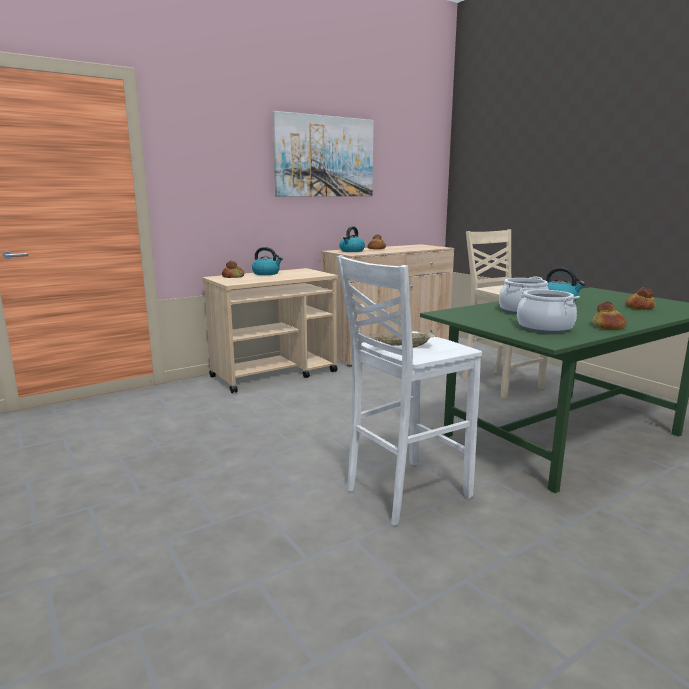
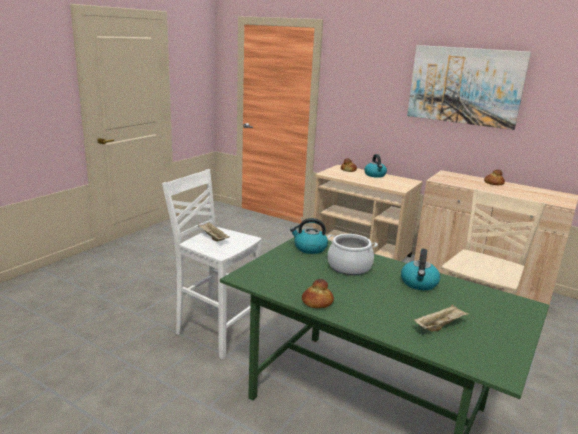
camera: 65 degrees right, 5 degrees up
(351, 251) = (456, 178): kettle -> kettle (309, 248)
(544, 328) = (287, 275): cooking pot -> none
(639, 307) = (439, 326): bread -> beige tray

